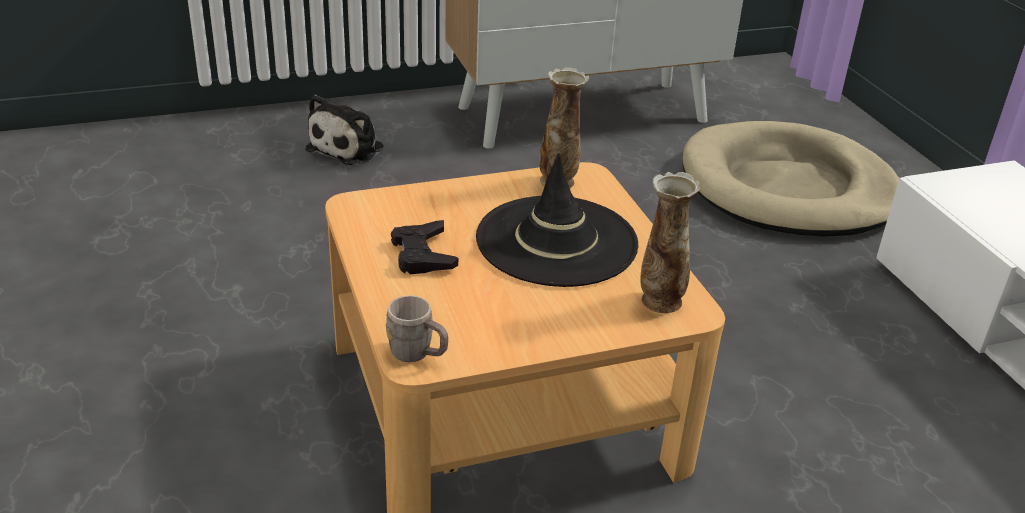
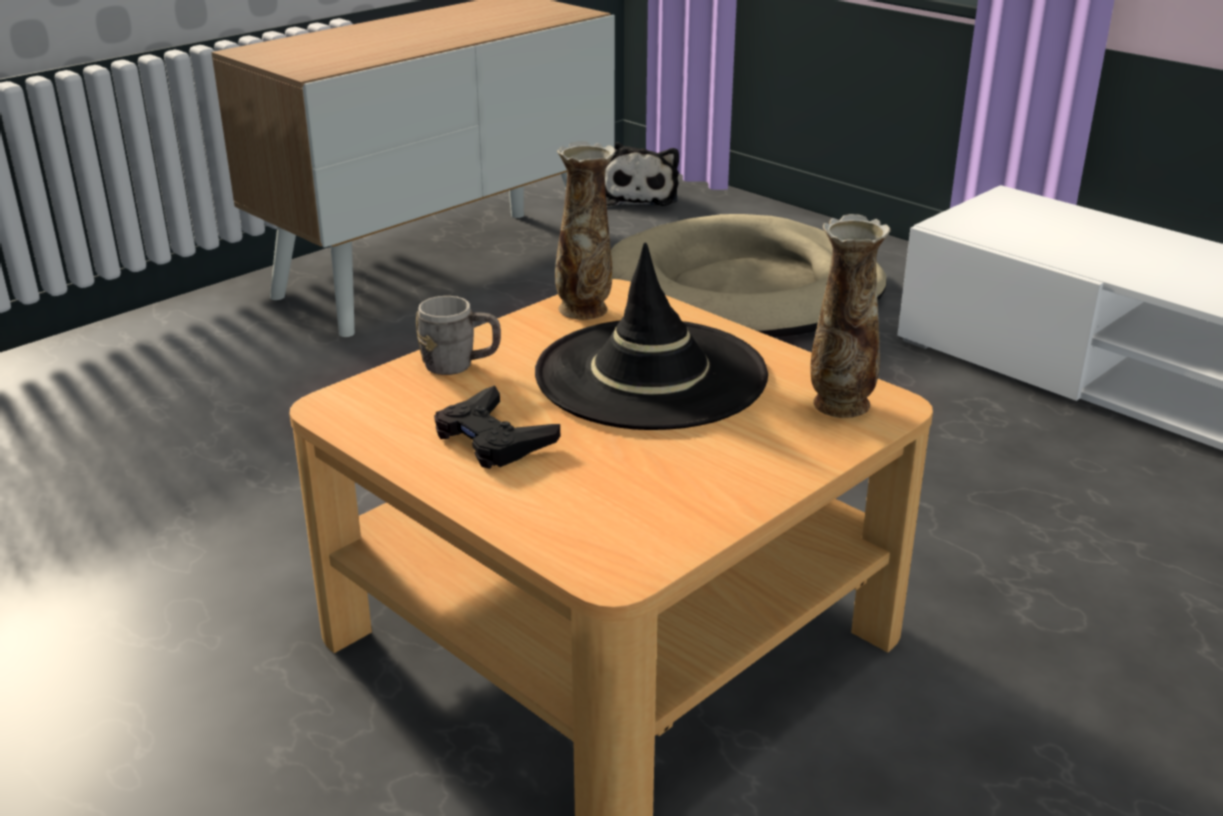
camera: 25 degrees left, 5 degrees down
(349, 148) = (149, 384): plush toy -> plush toy (639, 196)
(418, 354) = (608, 561): grey mug -> grey mug (460, 366)

